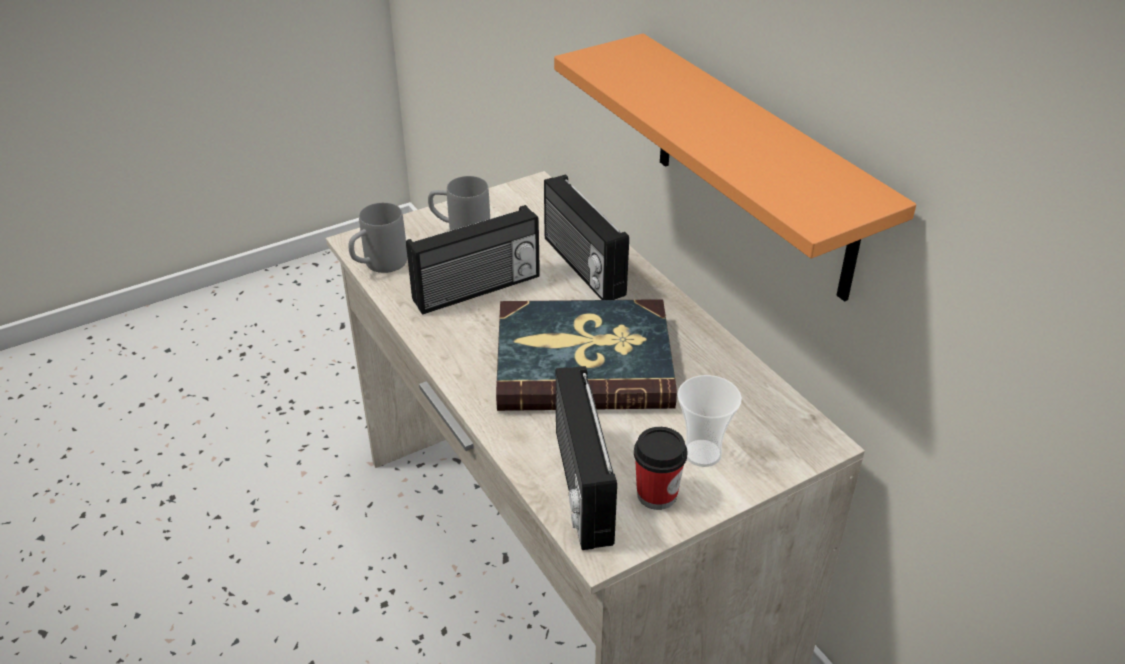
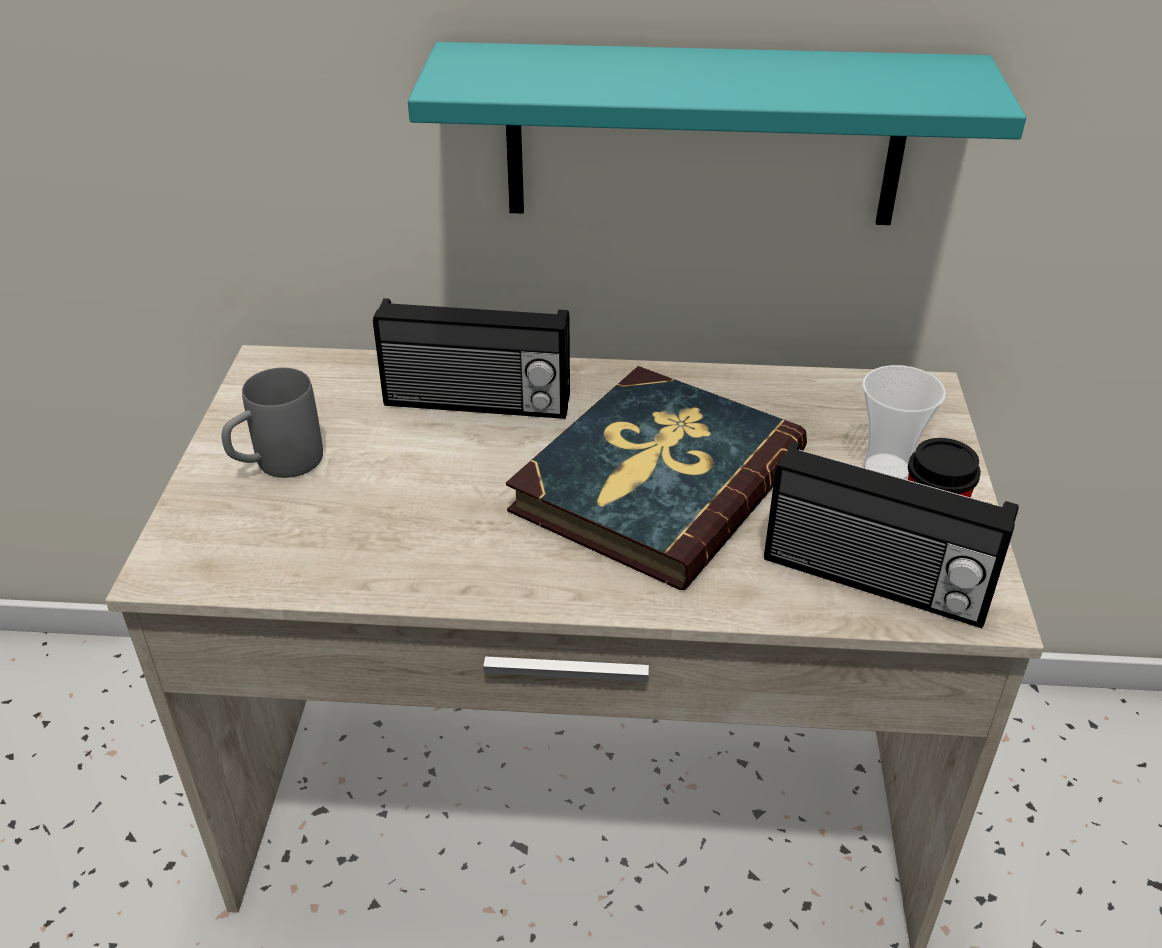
camera: 55 degrees left, 0 degrees up
(378, 265) = (251, 572): grey mug -> none
(477, 290) = (421, 504): radio -> none
(754, 167) = (703, 136): orange shelf -> turquoise shelf

